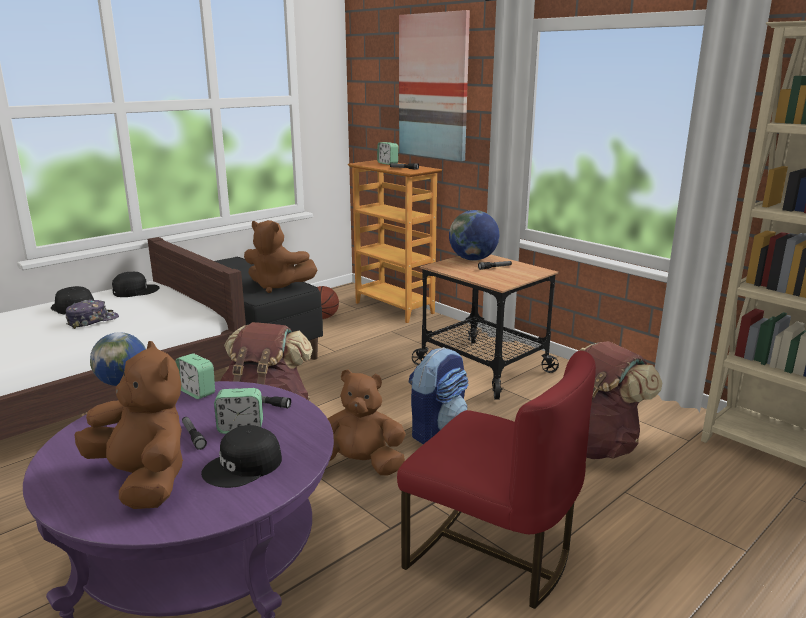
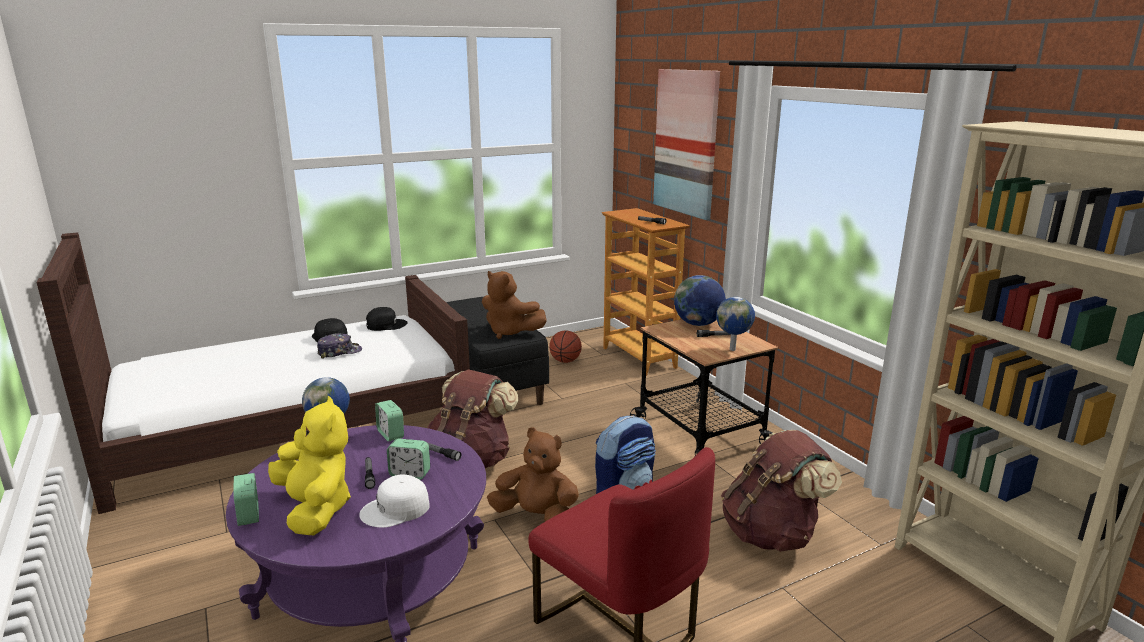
camera: 15 degrees right, 0 degrees up
(144, 480) = (315, 509): brown plush toy -> yellow plush toy
(243, 466) = (396, 510): black cap -> white cap
(387, 163) = (641, 214): alarm clock -> alarm clock (249, 515)
(519, 276) = (733, 349): none -> globe

